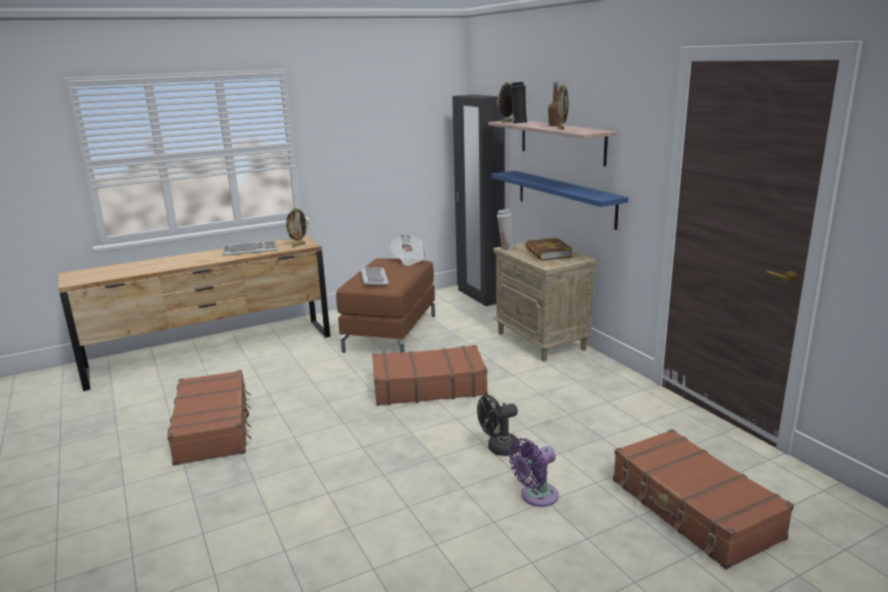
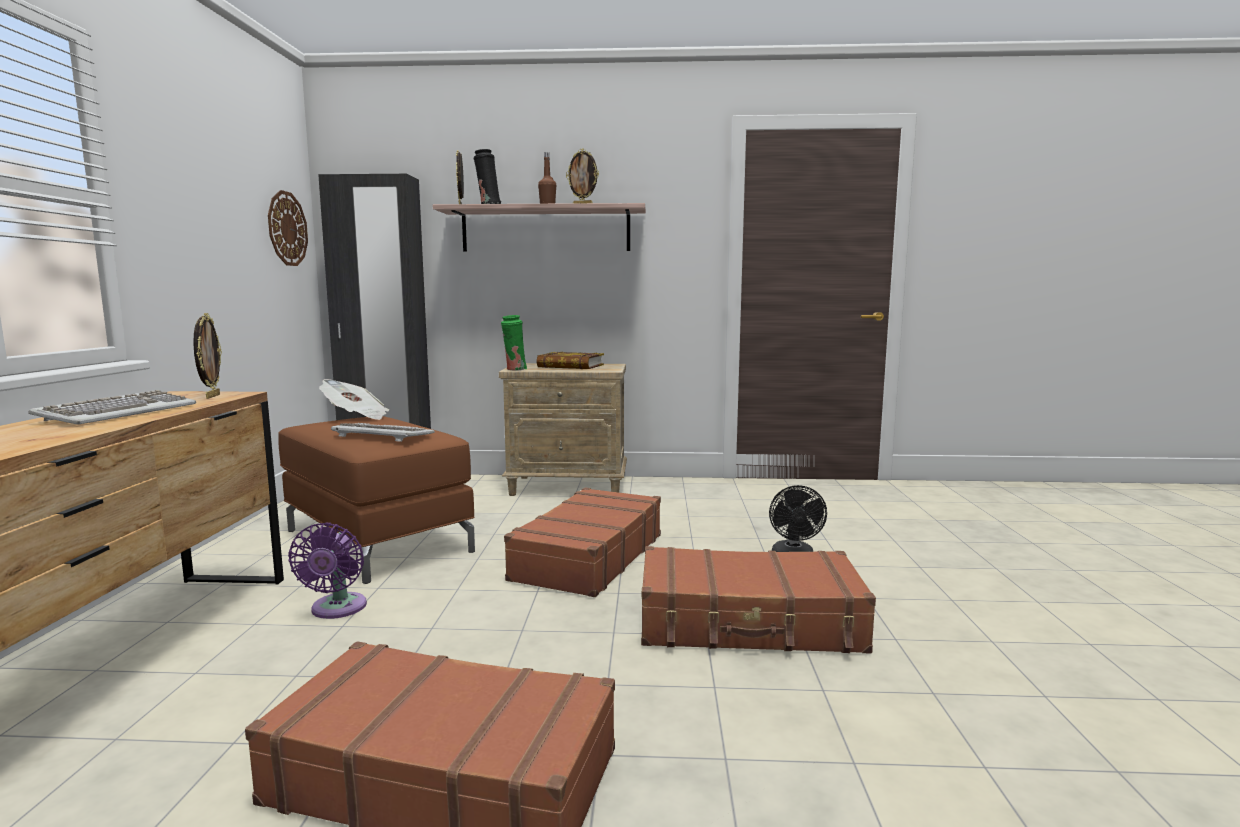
camera: 60 degrees left, 10 degrees down
(436, 131) = (287, 229): none -> wall clock
(506, 248) = (515, 369): white vase -> green vase
(536, 496) = (908, 569): purple fan -> purple fan (336, 609)
(565, 198) = (557, 301): blue shelf -> none
(693, 509) = (959, 523): brown suitcase -> brown suitcase (749, 623)

